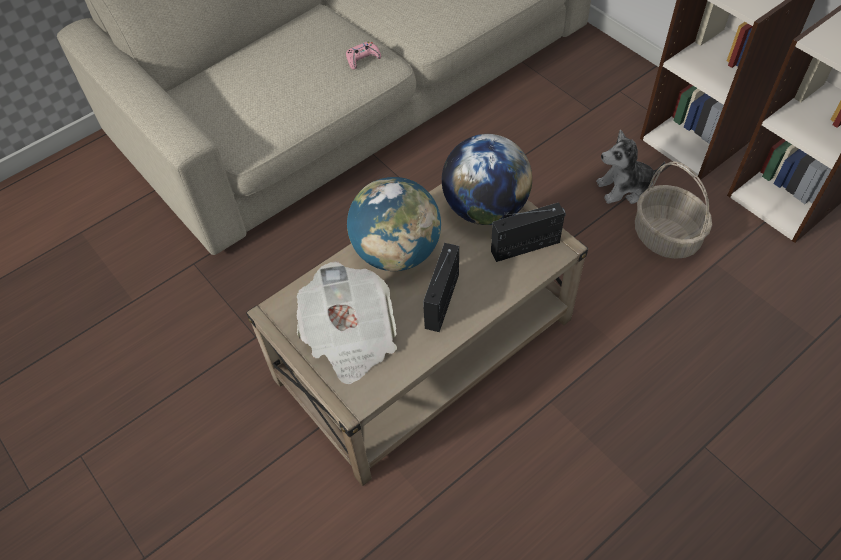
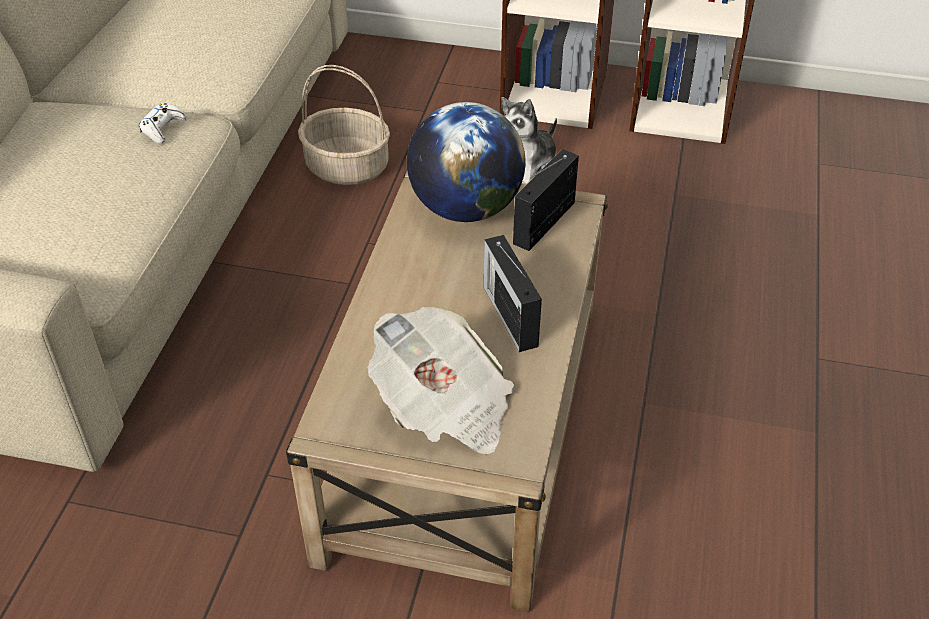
camera: 40 degrees left, 10 degrees down
(362, 59) = (163, 128): pink game controller -> white game controller
(397, 252) = (410, 296): globe -> none
(667, 237) = (609, 192): basket -> basket (348, 167)

